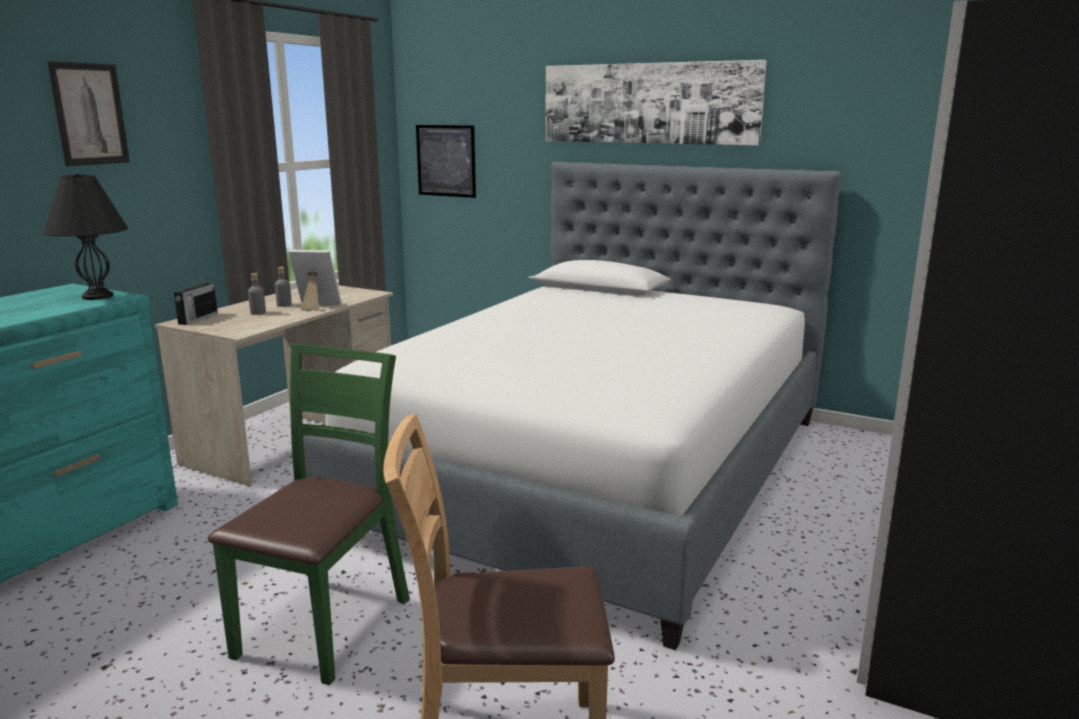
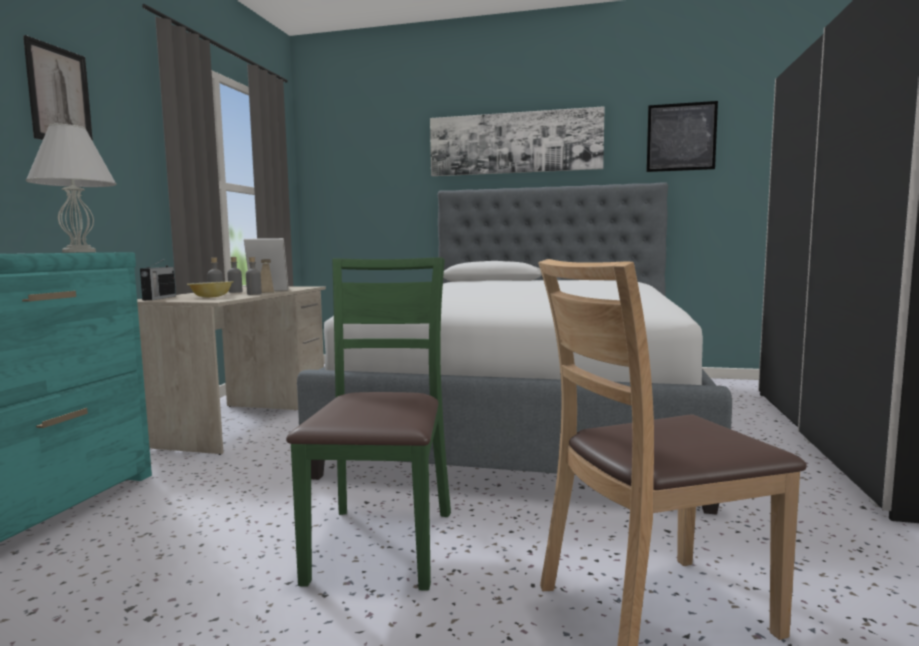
camera: 15 degrees left, 10 degrees down
(98, 296) = (80, 252): black table lamp -> white table lamp
(246, 321) = (211, 297): none -> bowl
(294, 315) = (254, 294): none -> grey bottle
(446, 161) = (342, 198): picture -> picture (681, 137)

